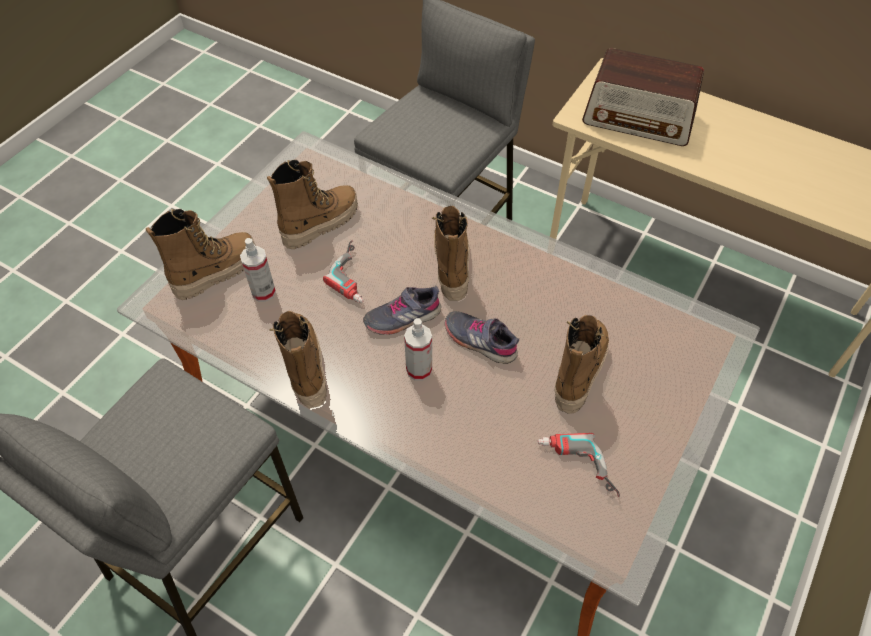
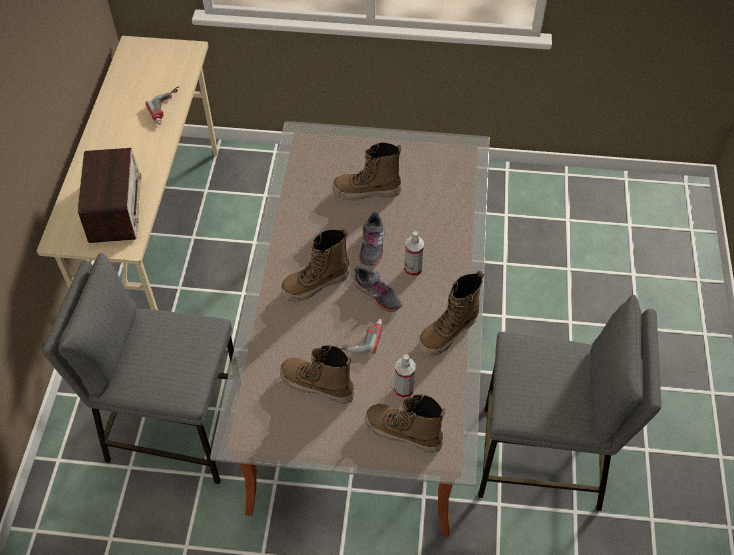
camera: 115 degrees left, 0 degrees up
(576, 468) = (433, 176): power drill -> power drill (168, 108)

